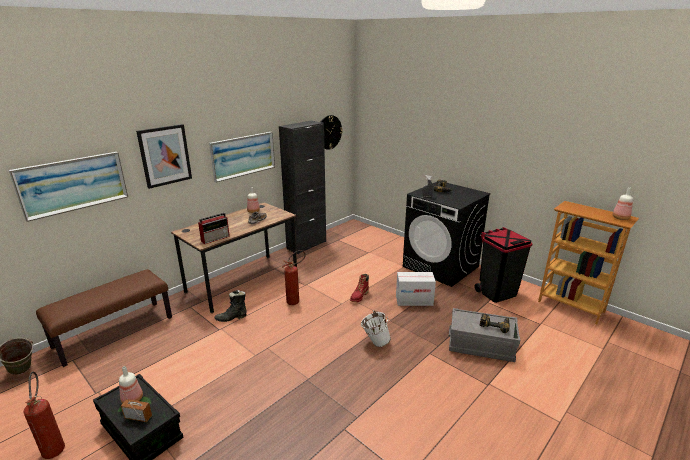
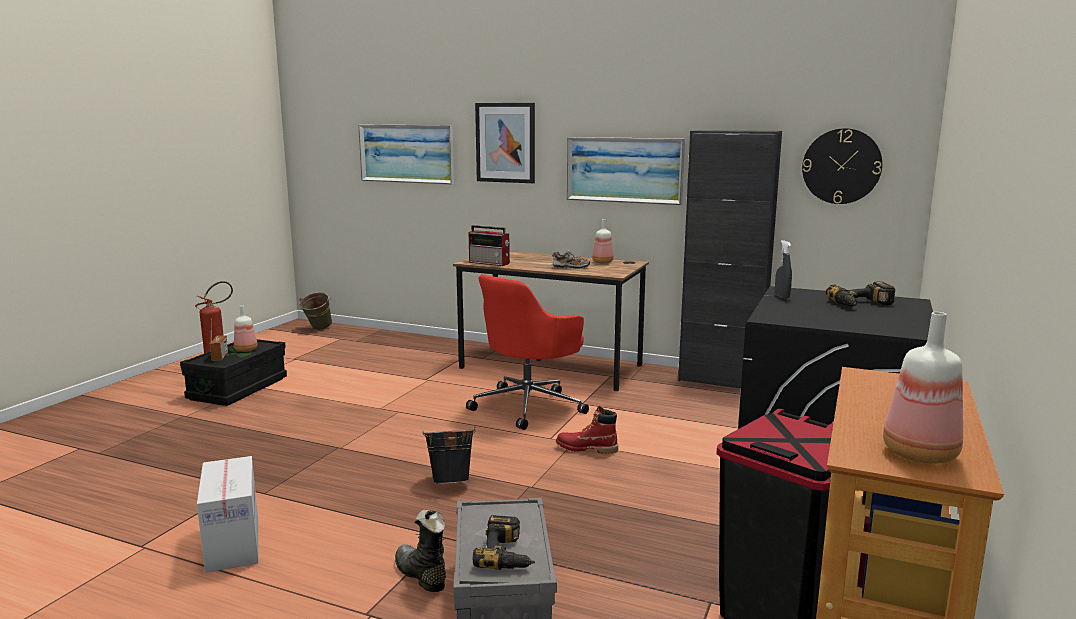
camera: 70 degrees right, 10 degrees down
(114, 331) = (395, 339): brown bench -> none
(232, 318) = (456, 380): black boot -> black boot (420, 575)
(296, 301) = (529, 406): fire extinguisher -> red office chair
(375, 342) = (451, 481): white bucket -> black bucket
(414, 300) = (623, 502): cardboard box -> cardboard box (233, 543)

